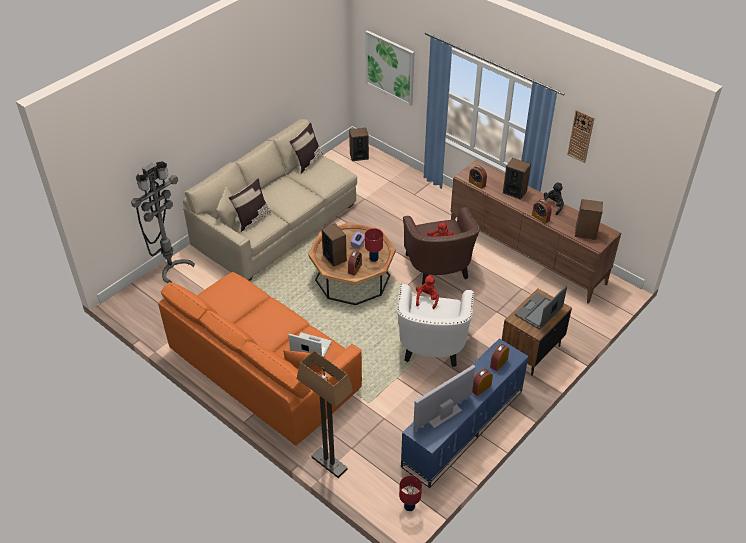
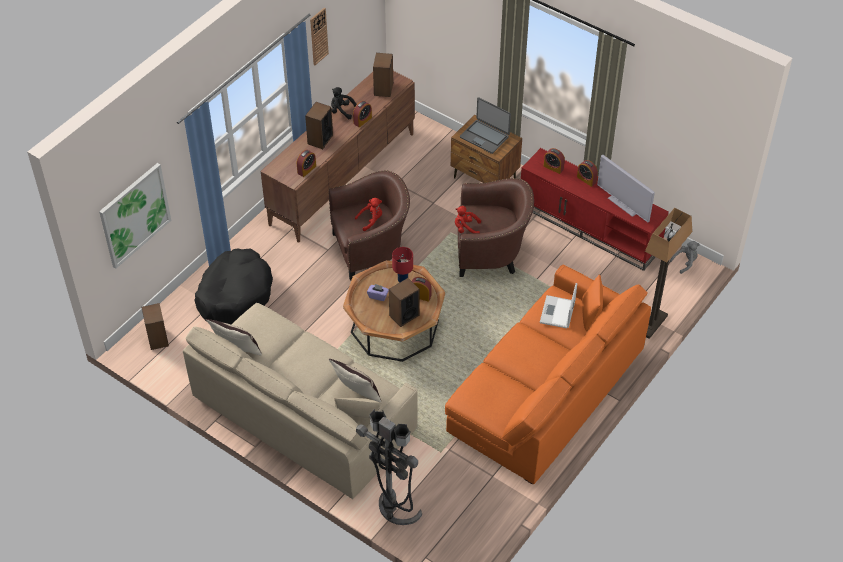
camera: 95 degrees left, 5 degrees up
(397, 192) = (235, 294): none -> black dog bed
(409, 507) = (685, 262): red table lamp -> grey plush toy
(431, 348) = (491, 253): white armchair -> brown armchair
(463, 429) = (590, 227): blue tv stand -> red tv stand

